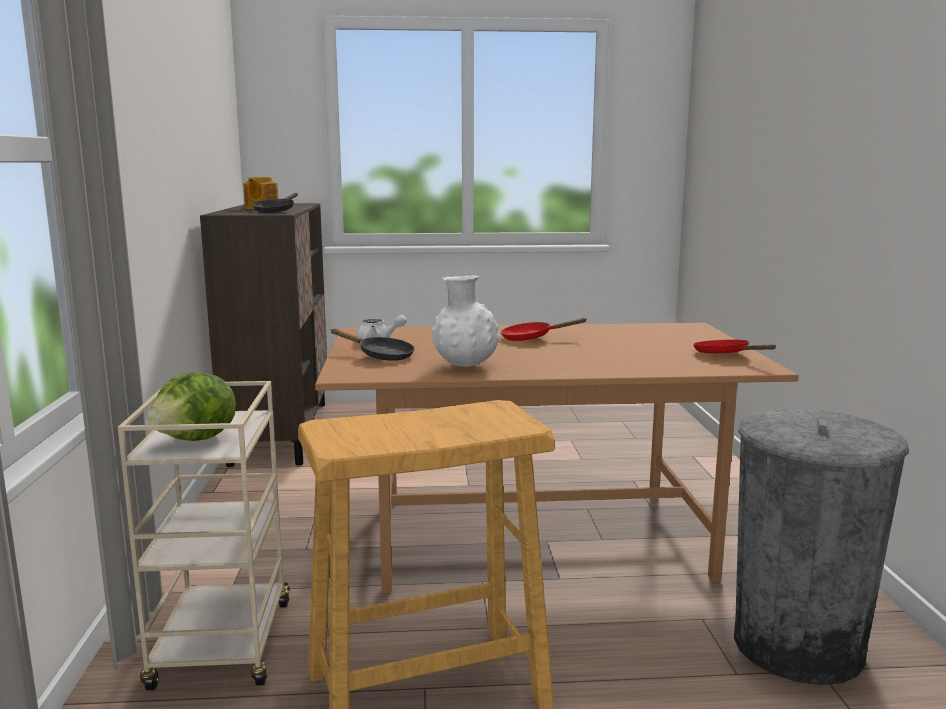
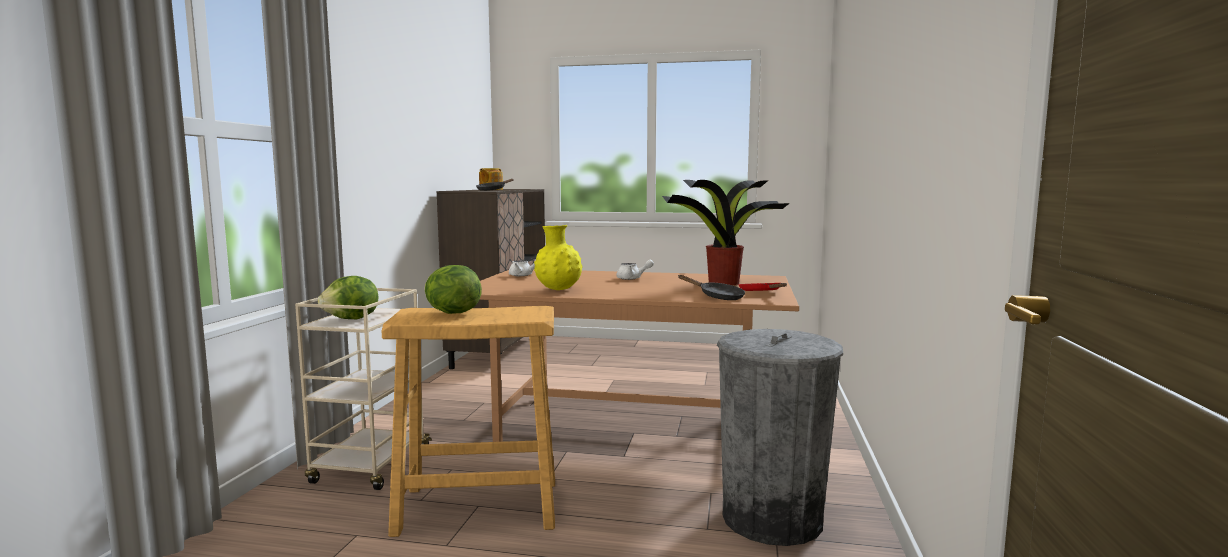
camera: 15 degrees right, 5 degrees down
(381, 356) = (511, 282): black frying pan -> black frying pan (717, 297)
(389, 426) = (452, 313): none -> lettuce
(465, 366) = (558, 290): white vase -> yellow vase
(531, 338) = (632, 278): red frying pan -> white teapot
(656, 339) = (725, 283): none -> potted plant

